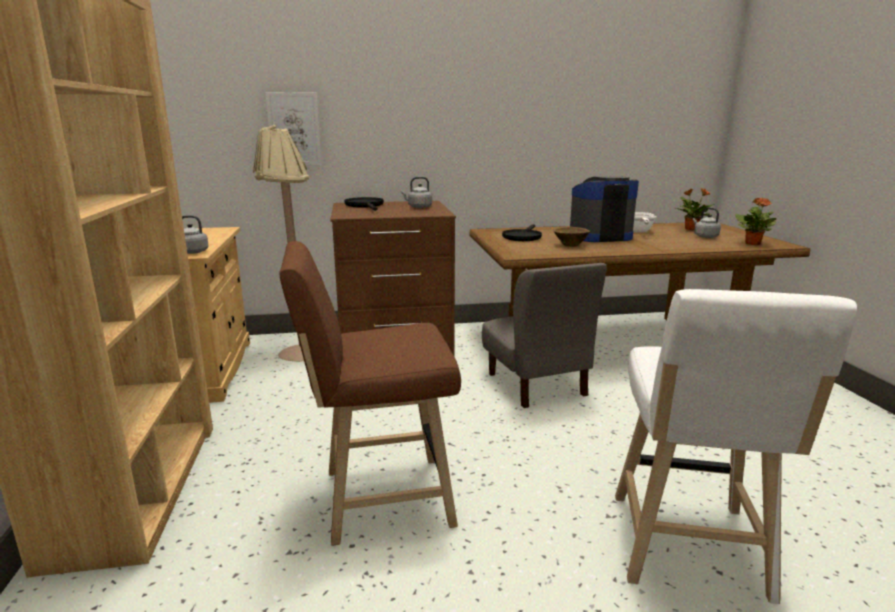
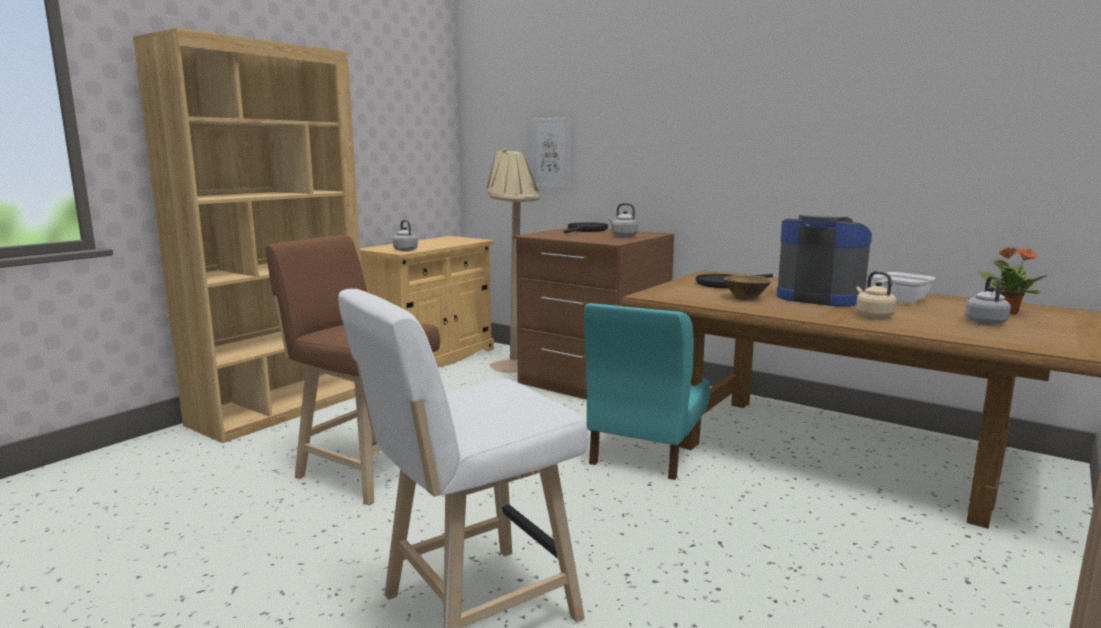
camera: 45 degrees right, 5 degrees down
(536, 384) = (644, 452): grey chair -> turquoise chair
(660, 243) = (872, 315): none -> beige kettle
(752, 243) = (1029, 341): potted plant -> none

